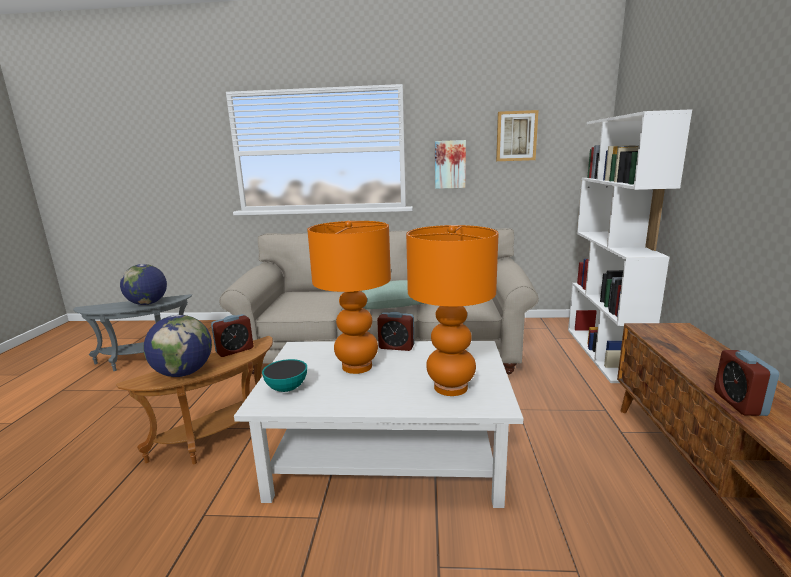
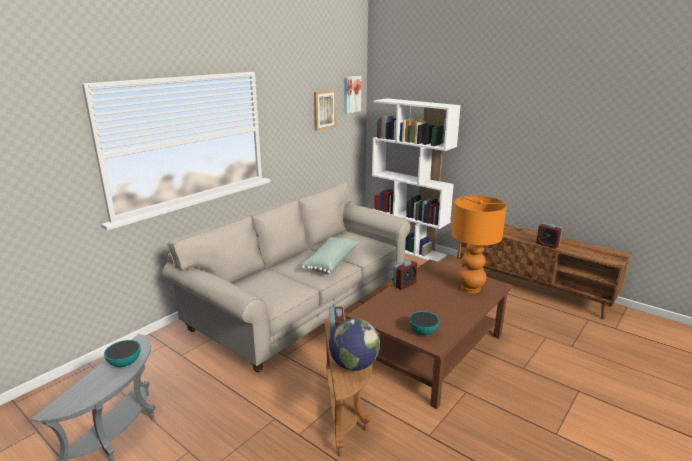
camera: 55 degrees left, 5 degrees up
(148, 303) = (125, 363): globe -> bowl
(356, 366) = (418, 304): orange table lamp -> none
(387, 452) = (429, 350): white coffee table -> brown coffee table
(450, 164) = (288, 137): picture -> picture (351, 94)

